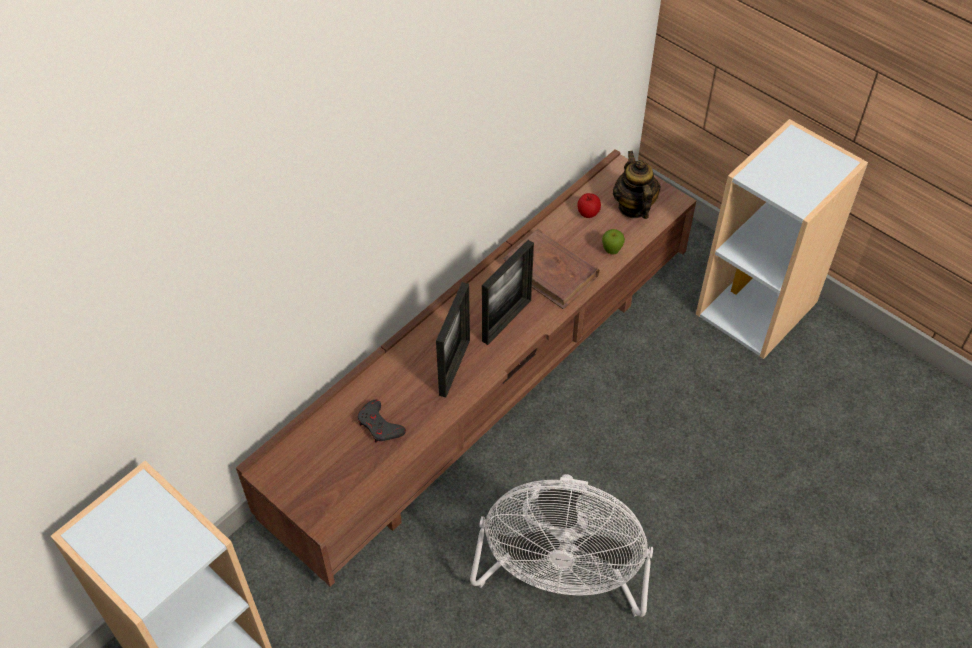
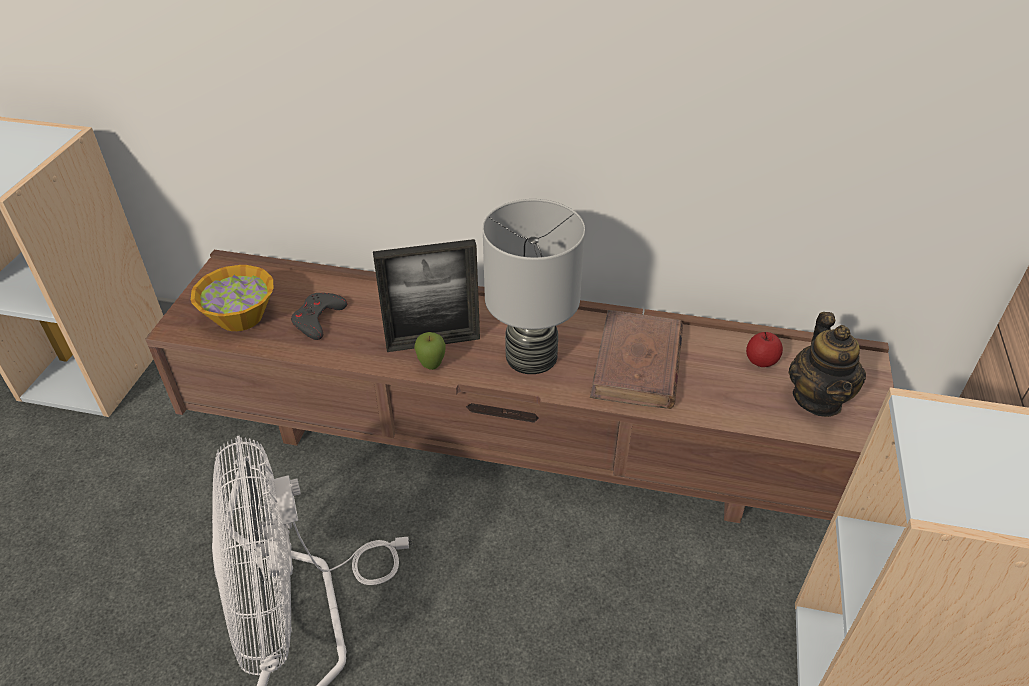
camera: 60 degrees right, 10 degrees down
(340, 474) = (241, 316): none -> bowl
(506, 320) = (532, 356): picture frame -> grey table lamp
(611, 252) = (722, 406): apple -> apple (431, 366)
(633, 207) = (818, 399): teapot -> teapot turned 135 degrees clockwise

